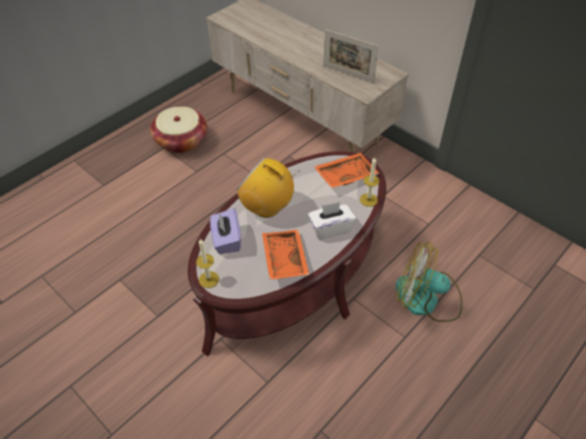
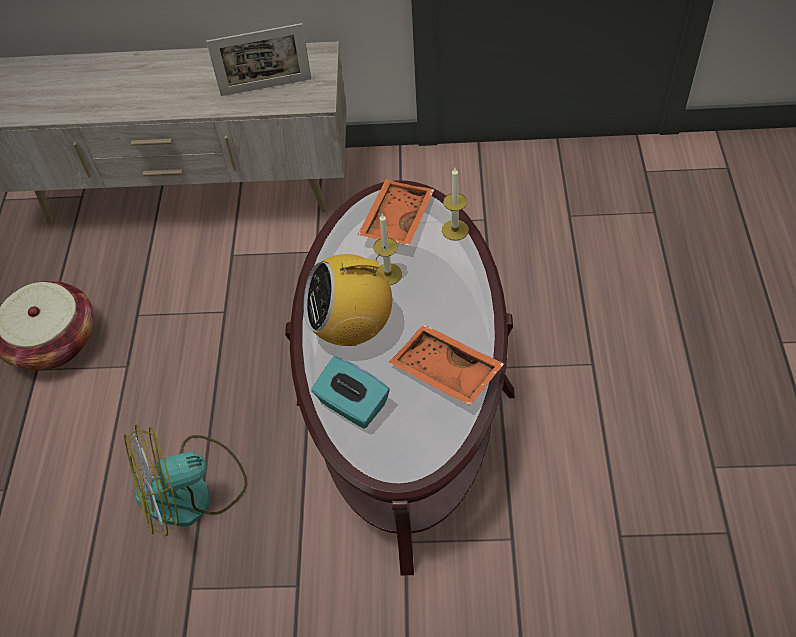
camera: 40 degrees left, 5 degrees up
(208, 279) = (389, 468): candle -> candle (388, 274)
(226, 240) = (352, 405): purple tissue box -> turquoise tissue box
(330, 228) = (453, 295): white tissue box -> none
(426, 299) = (570, 306): fan -> fan (192, 492)

